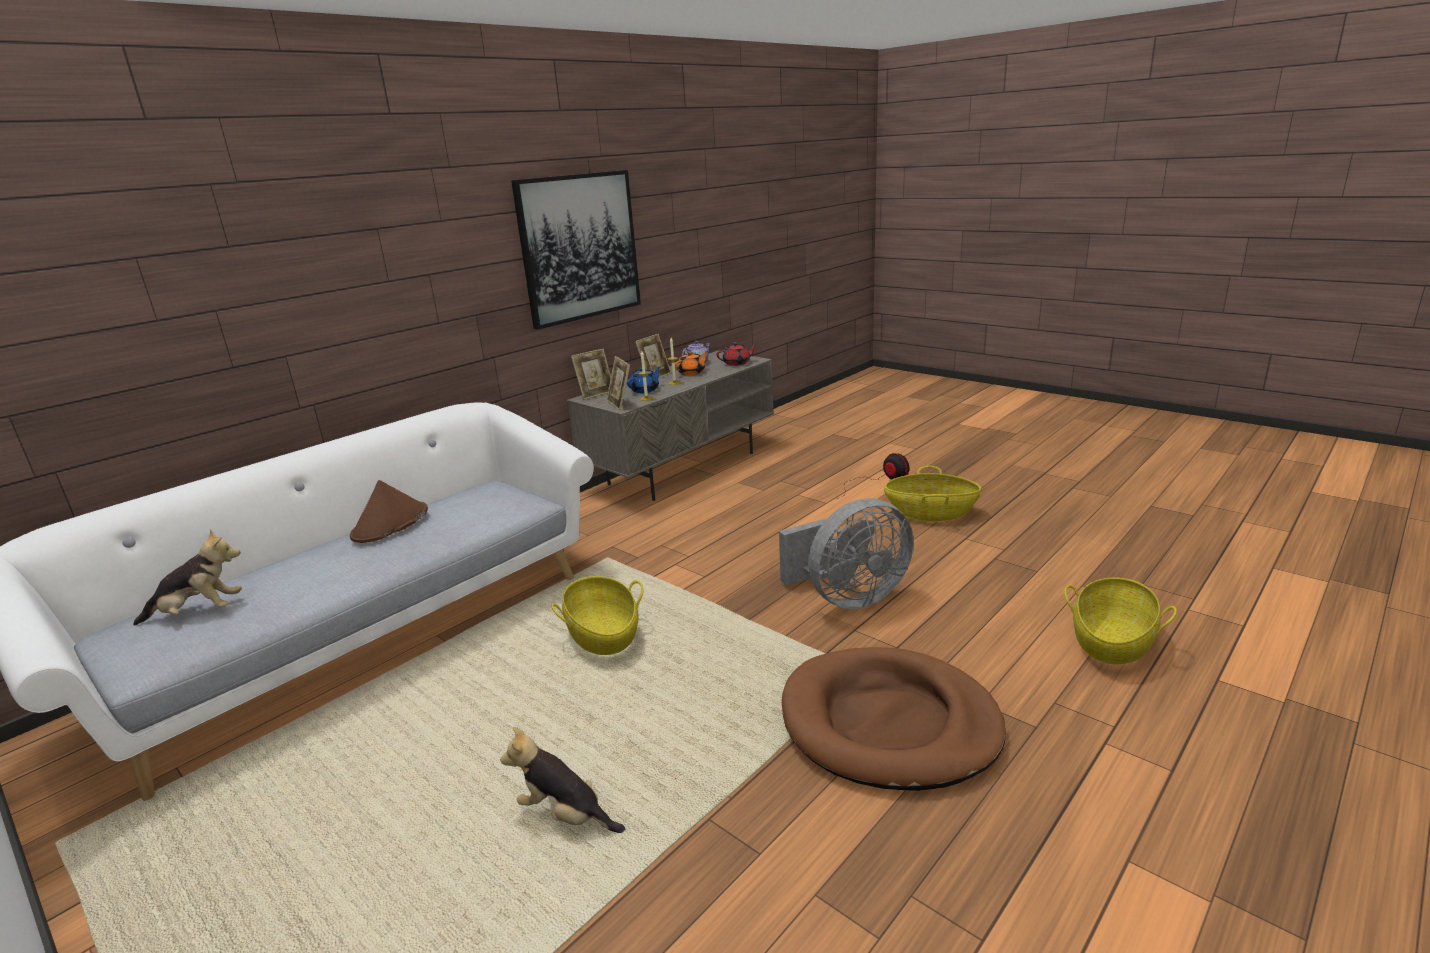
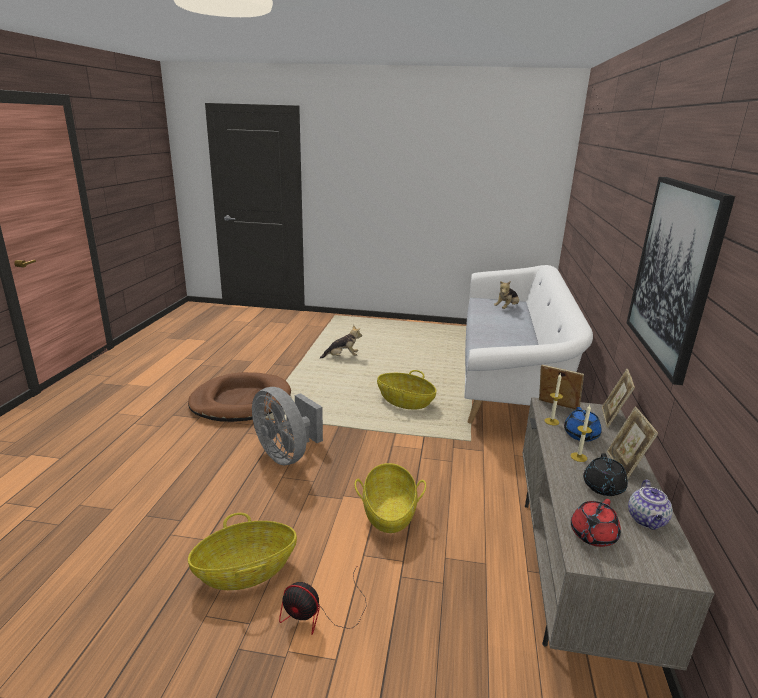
camera: 145 degrees right, 0 degrees up
(390, 524) = (519, 336): brown hat -> none
(692, 372) = (603, 488): orange teapot -> black teapot
(848, 598) = (287, 454): grey fan -> grey fan turned 75 degrees counterclockwise
(1112, 642) = (112, 466): basket -> basket (389, 513)

